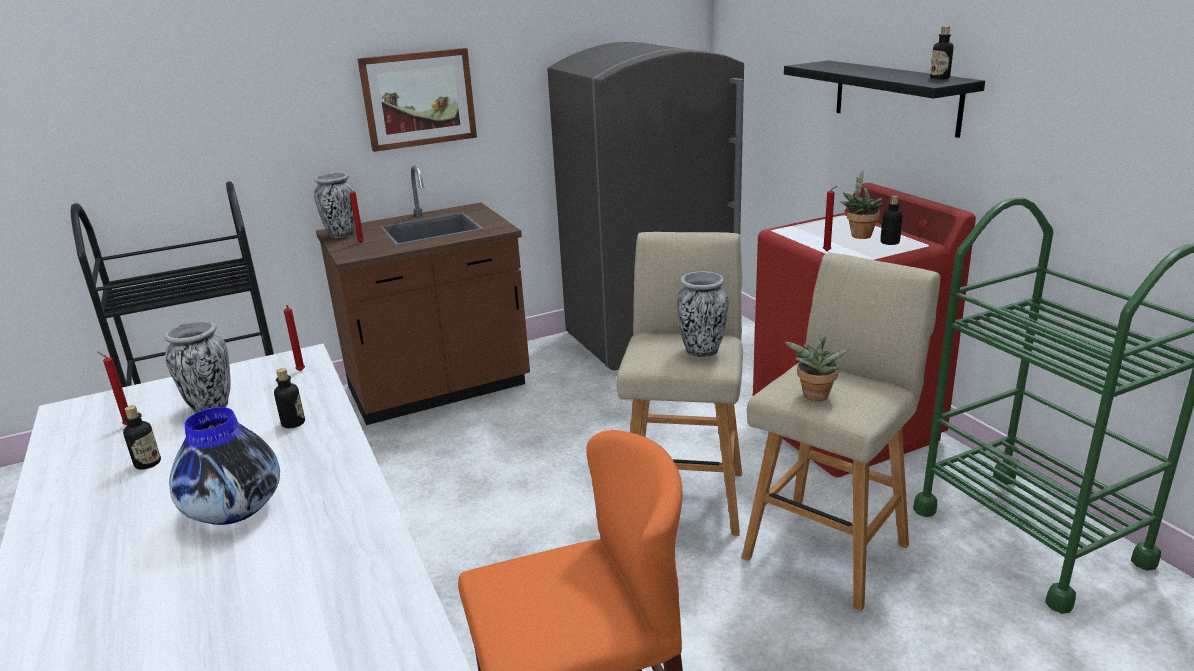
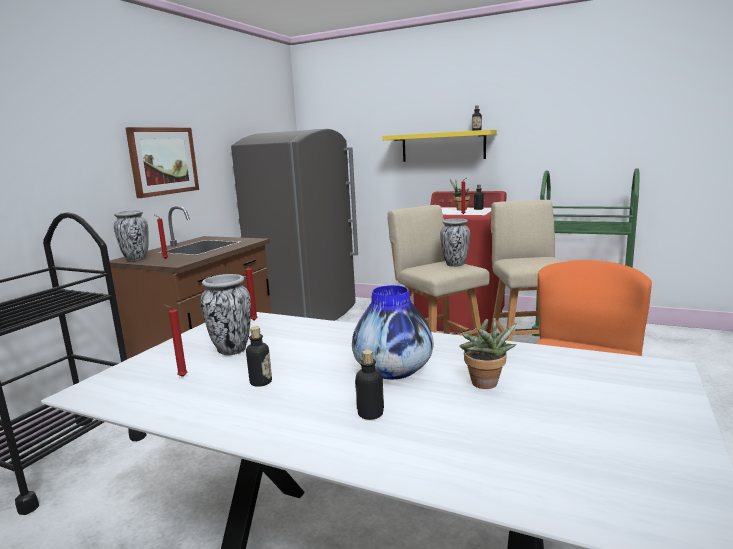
camera: 40 degrees left, 10 degrees down
(293, 423) = (318, 336): bottle -> bottle (370, 413)
(814, 397) = (536, 264): potted plant -> potted plant (486, 385)
(896, 97) = (443, 146): black shelf -> yellow shelf

